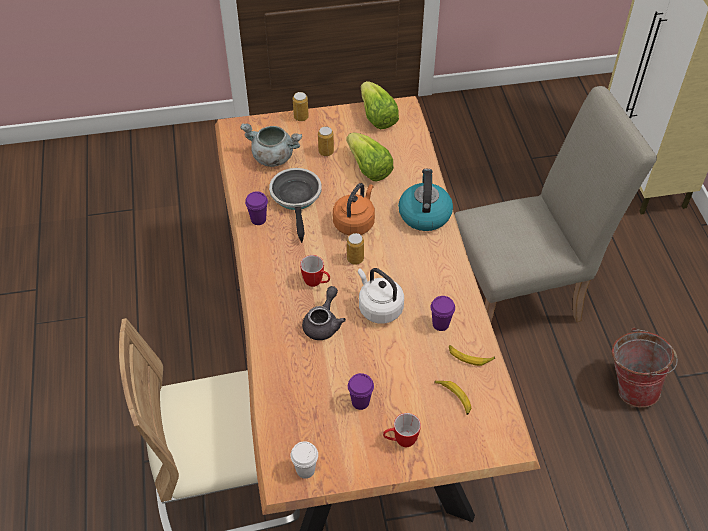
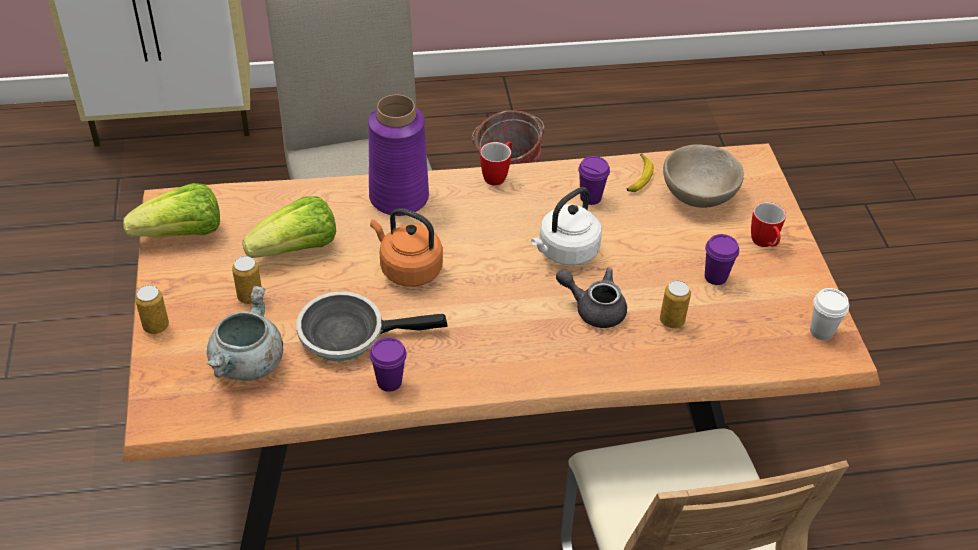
camera: 90 degrees left, 5 degrees down
(316, 283) = (522, 314): mug -> mug (498, 175)
(355, 259) = (478, 272): can -> can (672, 320)
(424, 214) = (399, 197): kettle -> purple vase
(454, 398) = (698, 195): banana -> beige bowl

